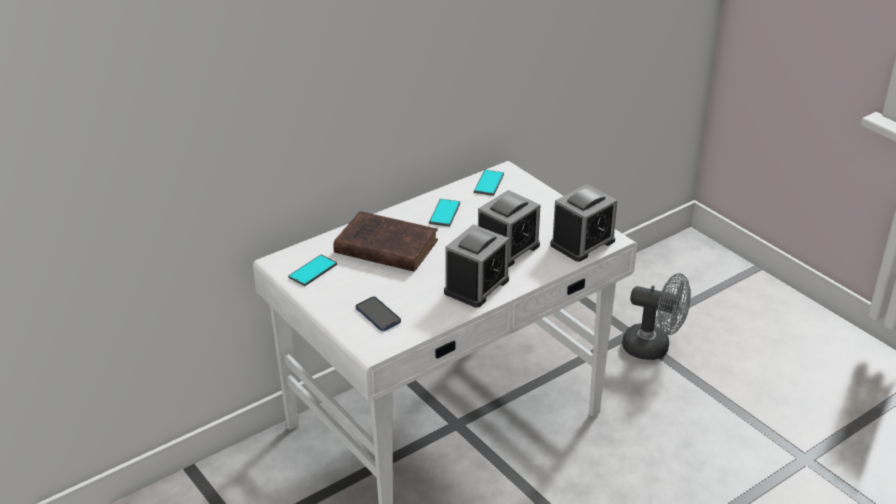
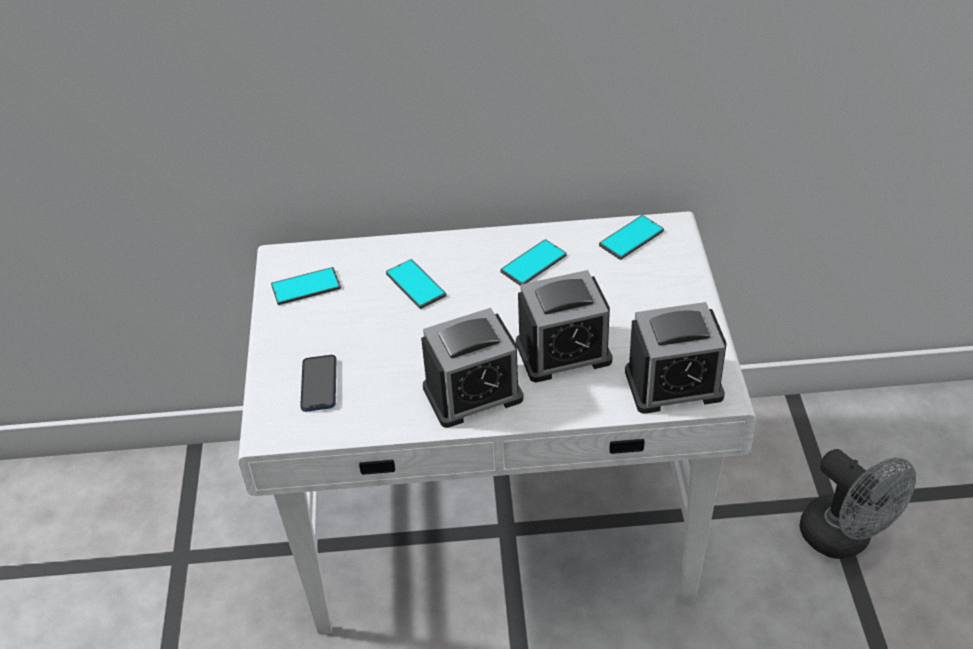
camera: 35 degrees right, 10 degrees up
(383, 246) = (416, 284): brown book -> phone

